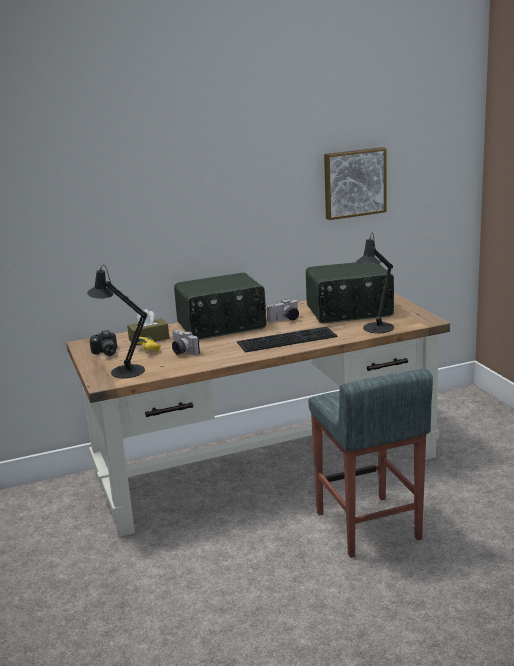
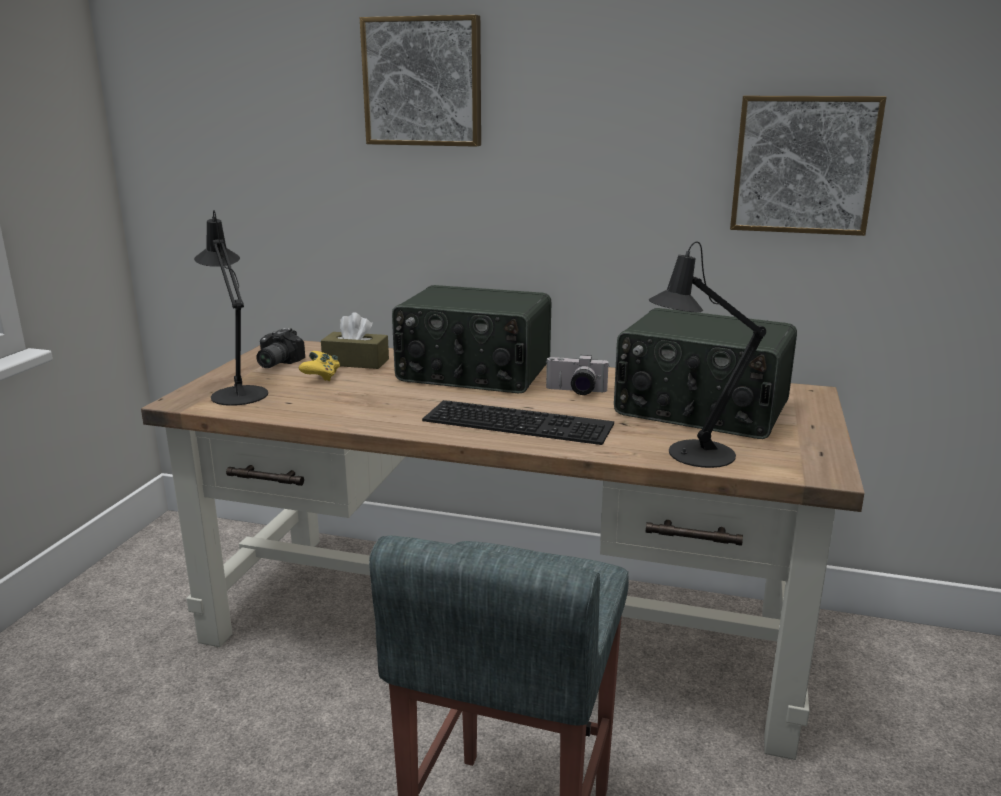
camera: 35 degrees right, 0 degrees up
(156, 166) = (423, 82): none -> picture
(182, 352) = (351, 392): camera -> none

